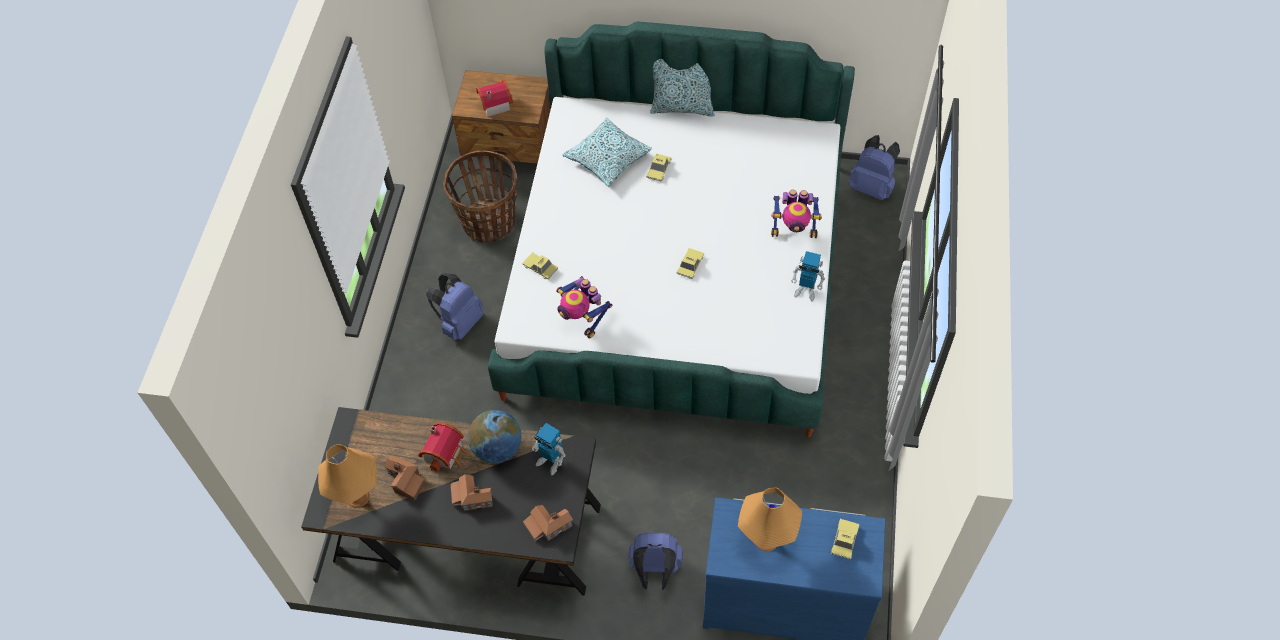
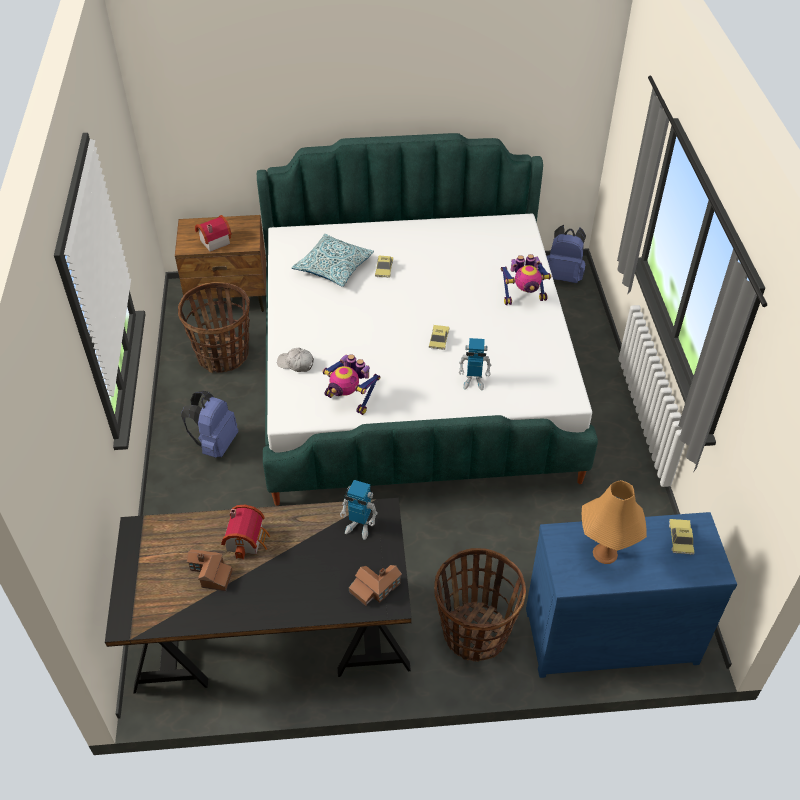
camera: 15 degrees left, 10 degrees down
(357, 497) = (162, 599): orange table lamp -> none
(471, 497) = (286, 576): toy house -> none
(497, 448) = (301, 525): globe -> none
(540, 268) = (296, 364): toy car -> white cap
(655, 571) = (474, 632): blue backpack -> basket
(682, 108) = (390, 220): pillow -> none
(806, 290) = (552, 343): toy robot -> toy robot (473, 382)

